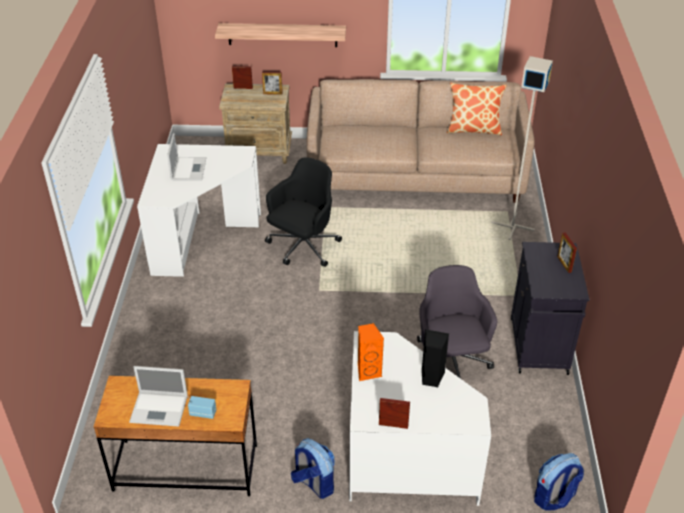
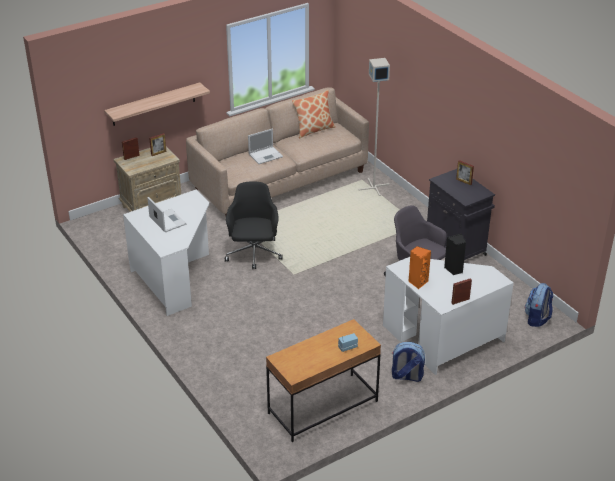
camera: 35 degrees left, 5 degrees down
(160, 408) = (320, 357): laptop -> laptop (266, 155)

